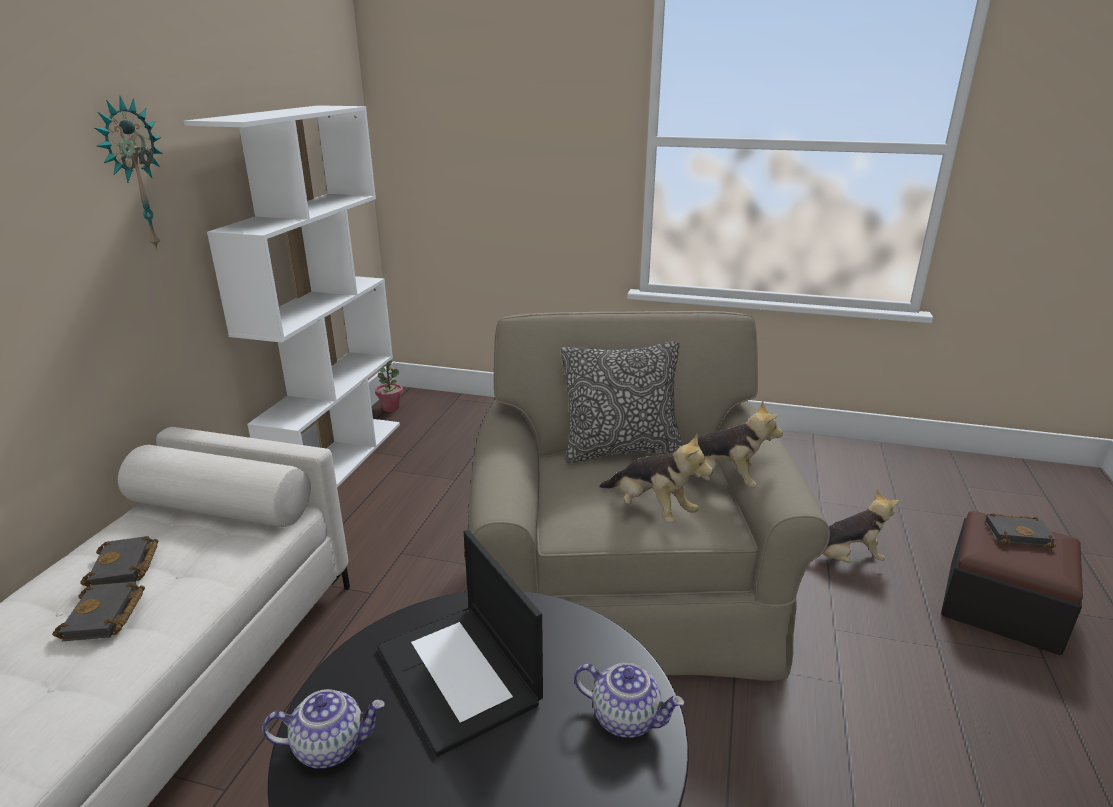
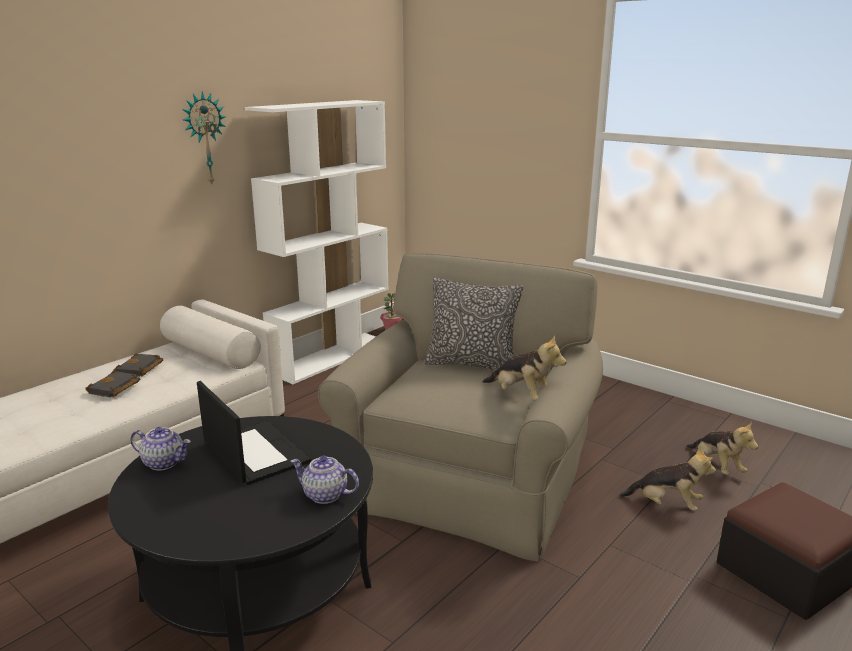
camera: 25 degrees right, 5 degrees down
(460, 675) = (254, 452): laptop -> laptop turned 150 degrees clockwise
(626, 718) = (324, 495): teapot -> teapot turned 150 degrees clockwise
(651, 510) = (453, 401): plush toy -> plush toy (716, 466)
(1018, 534) = (804, 505): black book -> none

